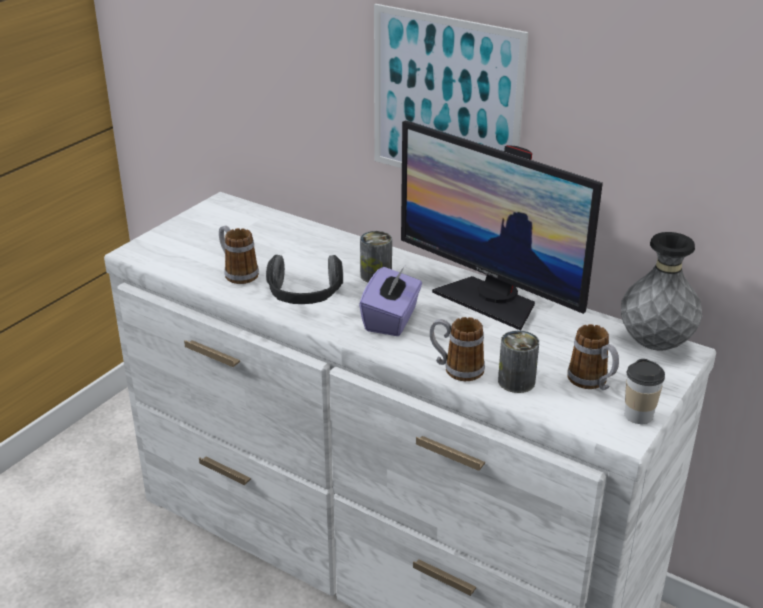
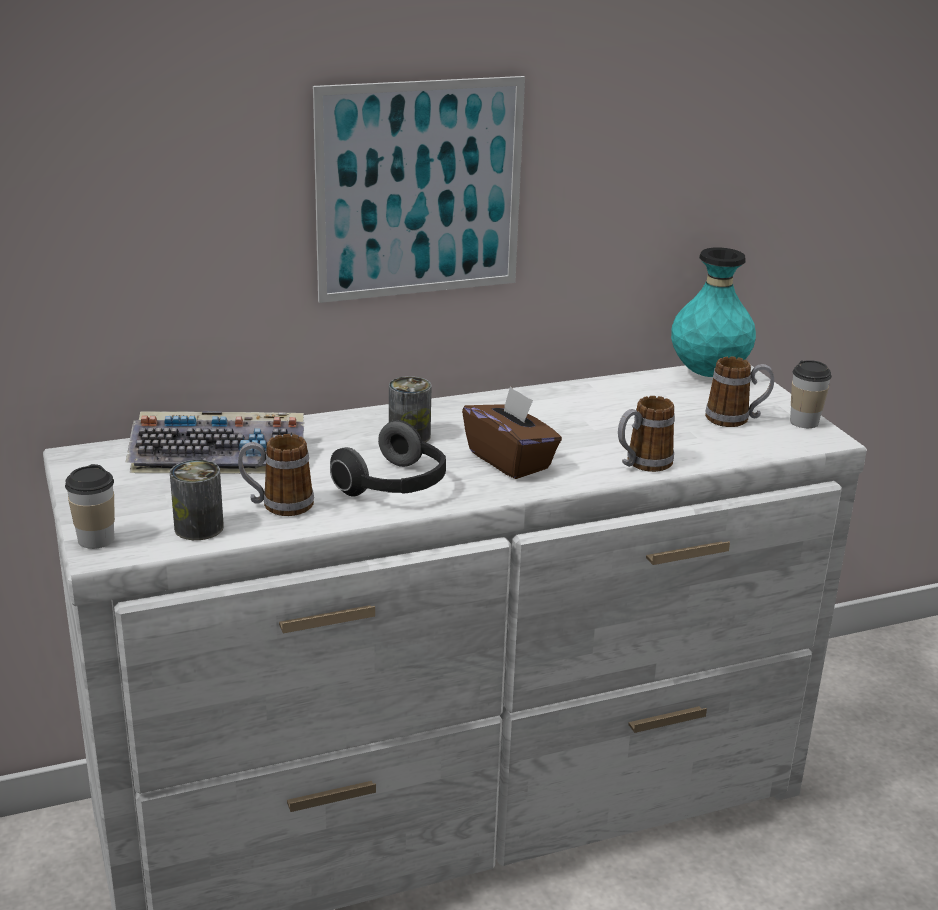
camera: 55 degrees left, 5 degrees down
(144, 244) = (96, 539): none -> cup
(272, 235) = (222, 456): none -> keyboard
(391, 319) = (510, 460): purple tissue box -> brown tissue box
(491, 299) = (541, 404): monitor -> none
(516, 381) = (696, 447): can -> can (199, 528)
(655, 345) = (708, 374): grey vase -> turquoise vase

